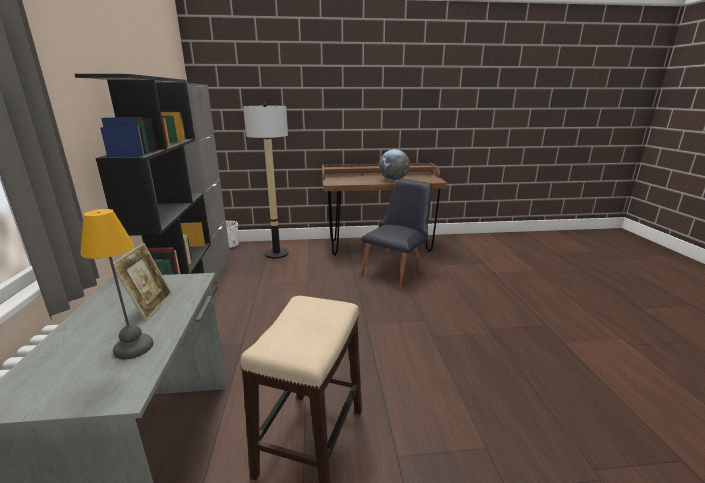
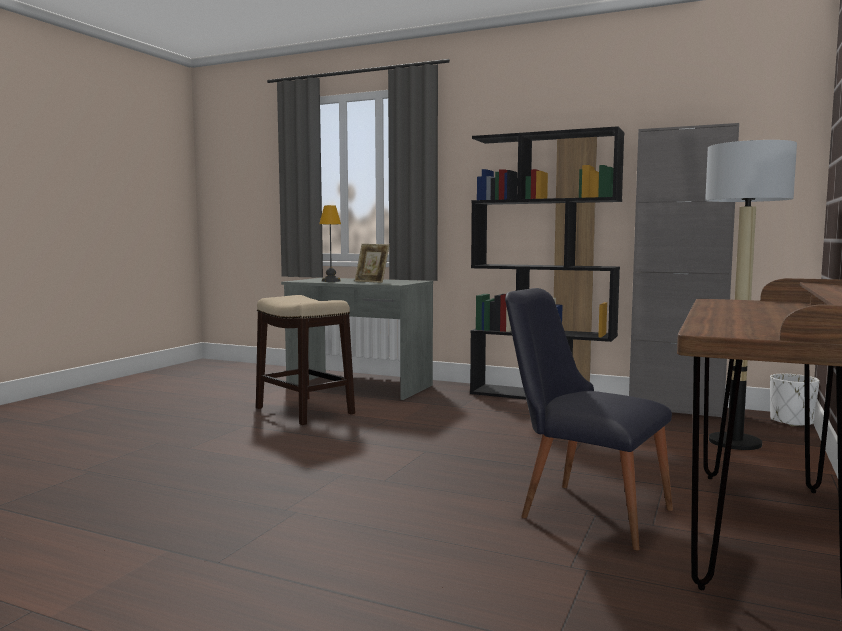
camera: 120 degrees right, 15 degrees down
(393, 180) = (736, 317): globe -> none
(396, 271) = (582, 509): black chair -> black chair turned 150 degrees clockwise

